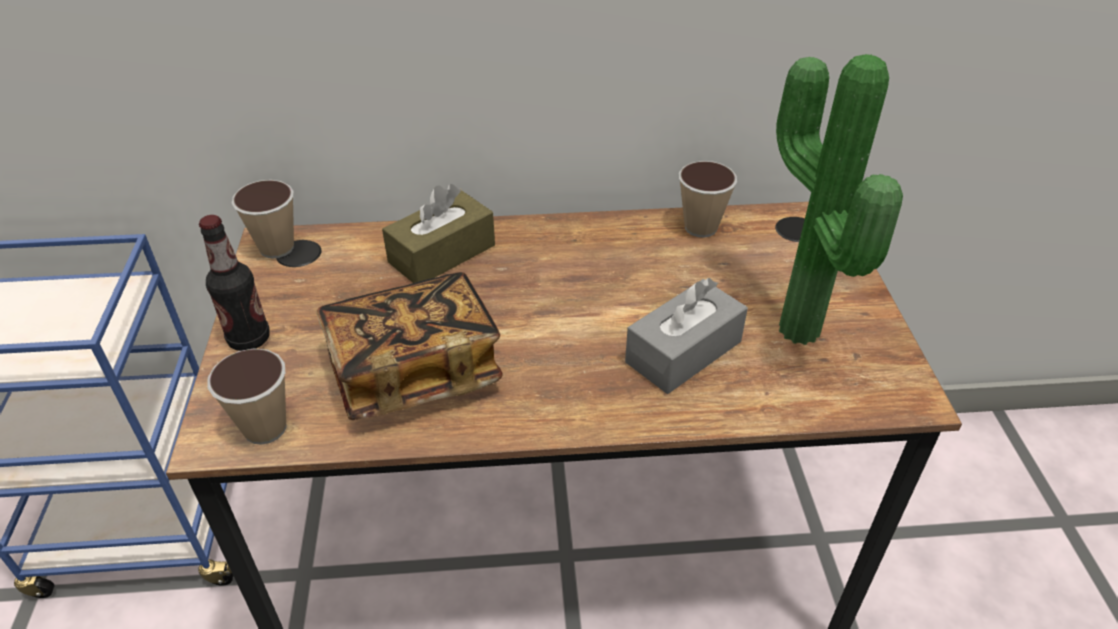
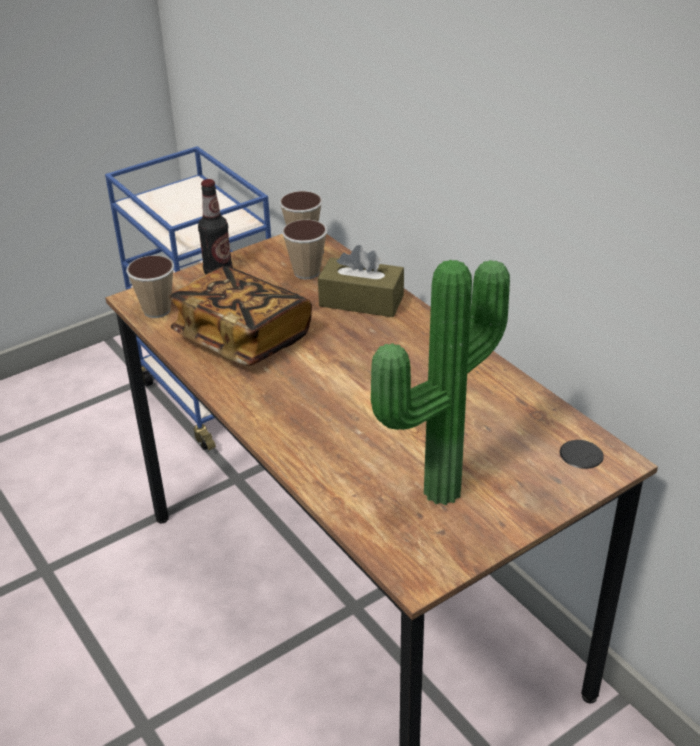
camera: 60 degrees right, 5 degrees down
(683, 352) = (361, 441): grey tissue box -> none
(700, 227) = (521, 401): cup -> cup (306, 272)

